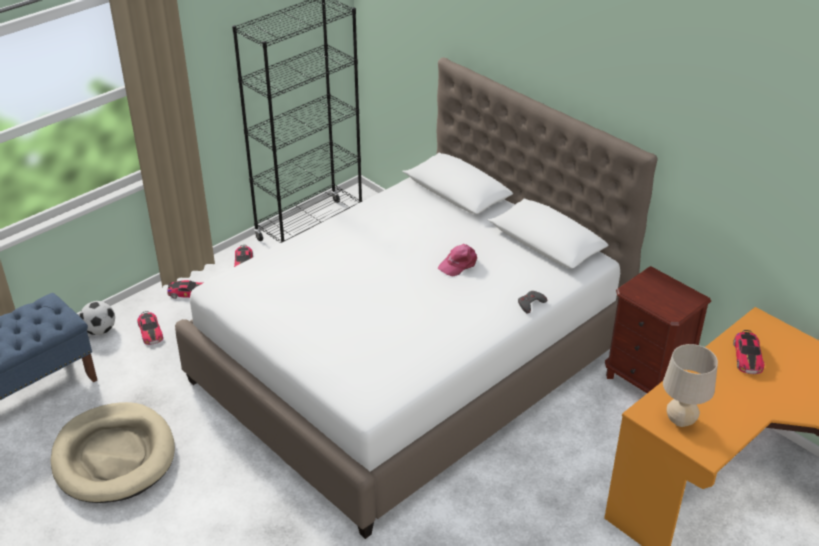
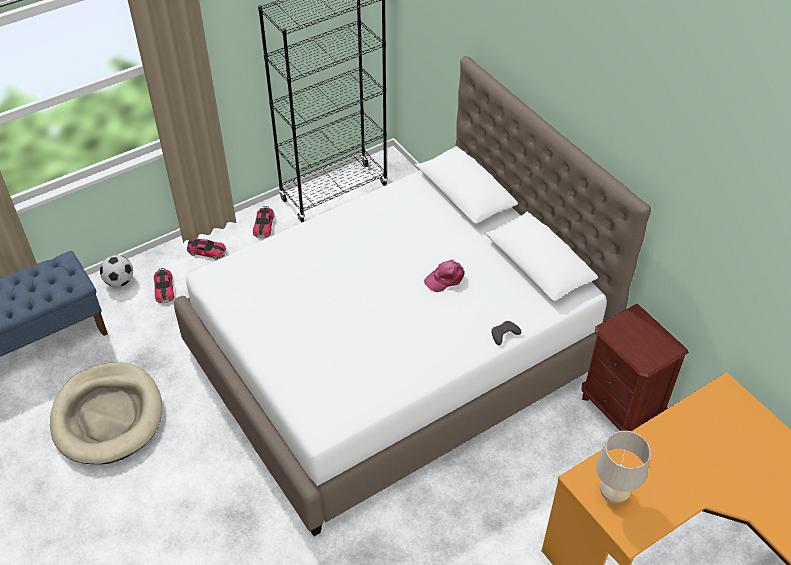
camera: 10 degrees right, 10 degrees up
(747, 357) = (701, 430): toy car -> none

